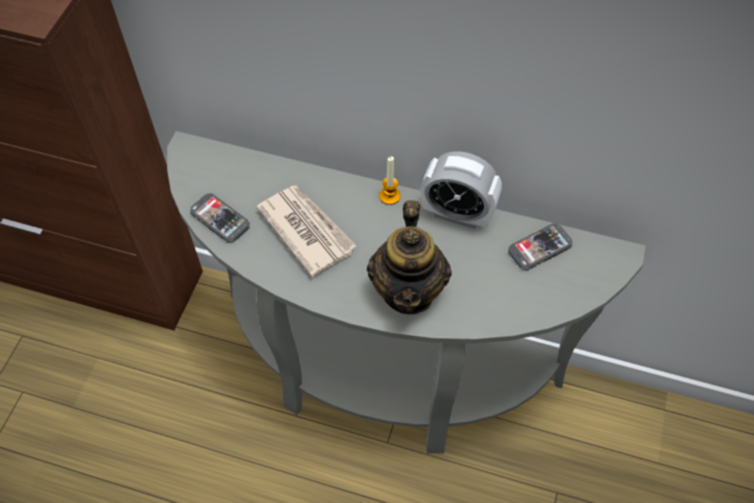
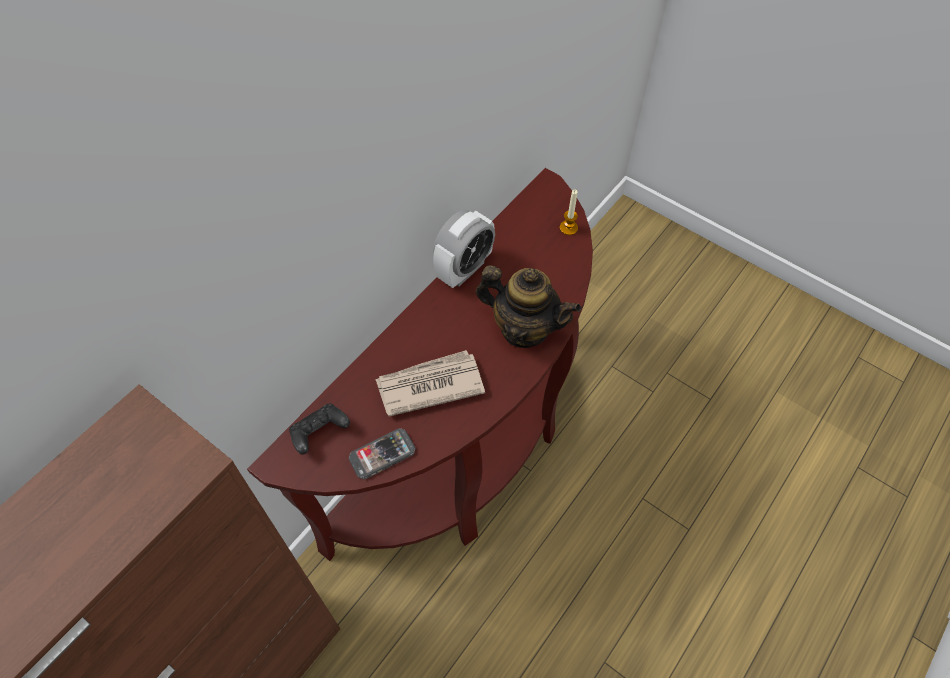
camera: 70 degrees left, 0 degrees up
(225, 166) = (319, 433): none -> black game controller
(380, 373) = (465, 454): grey console table -> brown console table
(390, 196) = (422, 310): candle -> candle (568, 228)
(539, 248) = (520, 229): phone -> none

